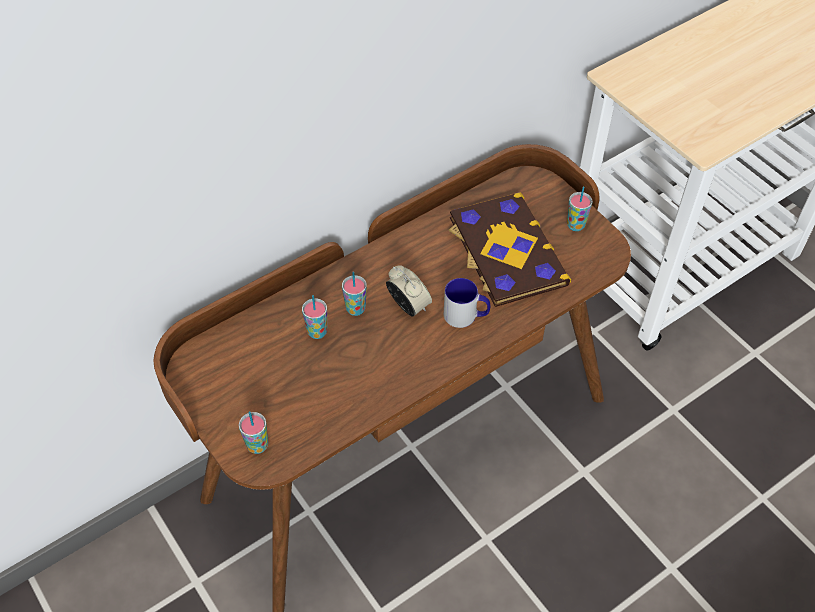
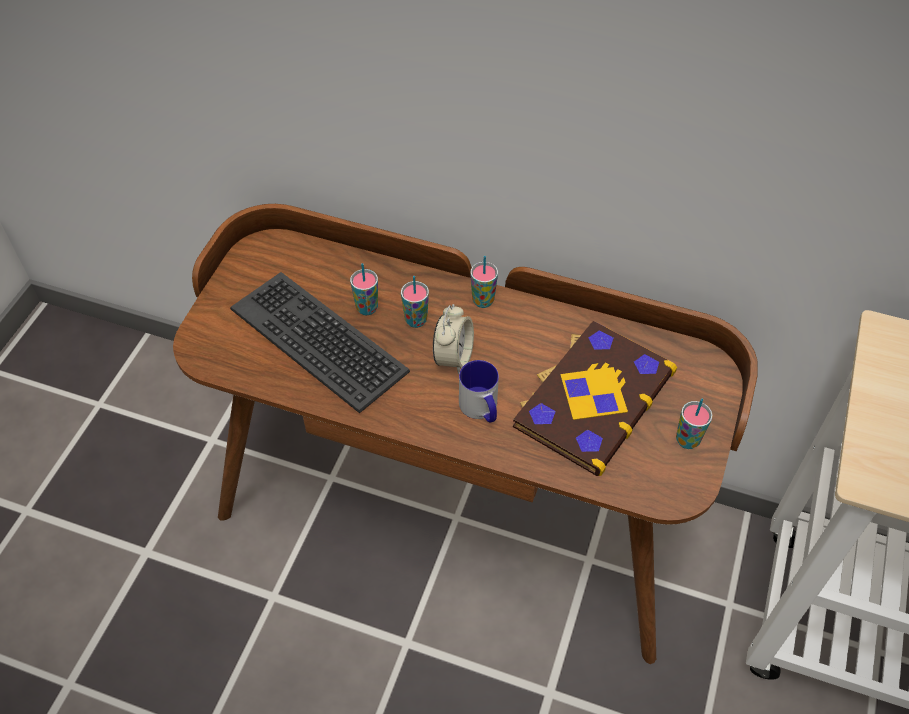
camera: 55 degrees right, 0 degrees up
(257, 445) = (216, 338): cup -> cup (483, 301)
(321, 377) = (319, 339): none -> keyboard

